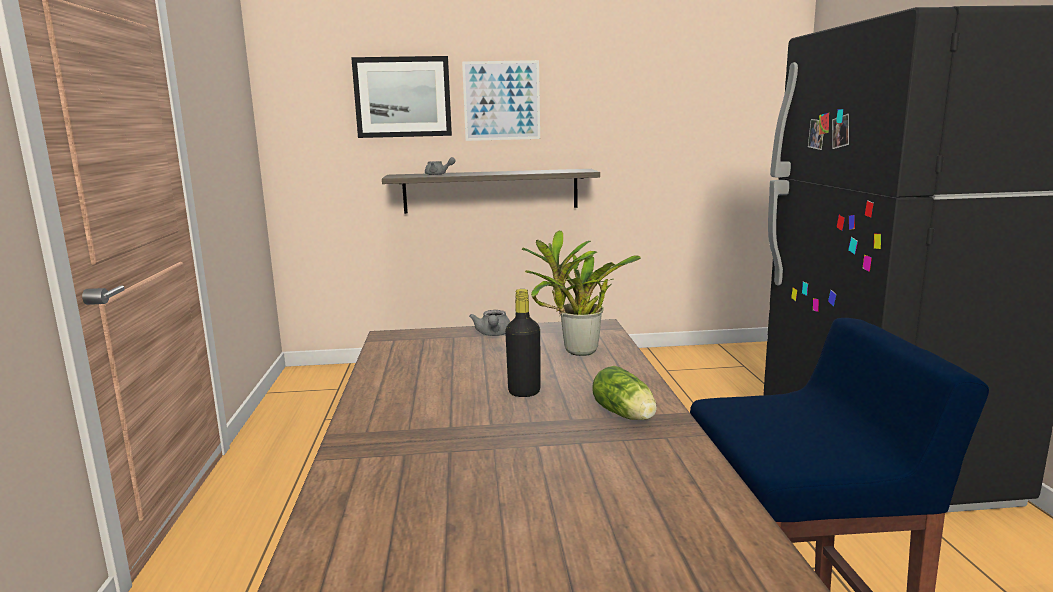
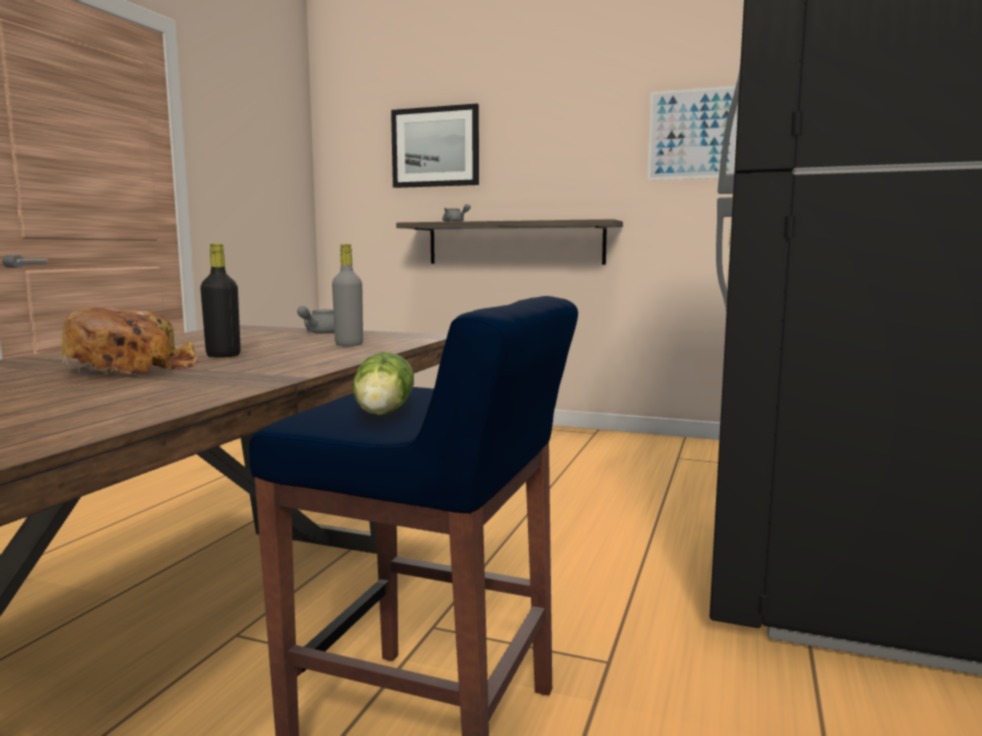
camera: 25 degrees right, 5 degrees down
(501, 100) = (529, 148): picture -> picture (693, 134)
(502, 430) = (132, 367): none -> bread
(576, 352) = (349, 344): potted plant -> grey bottle
(626, 415) = (252, 372): lettuce -> lettuce (382, 414)

